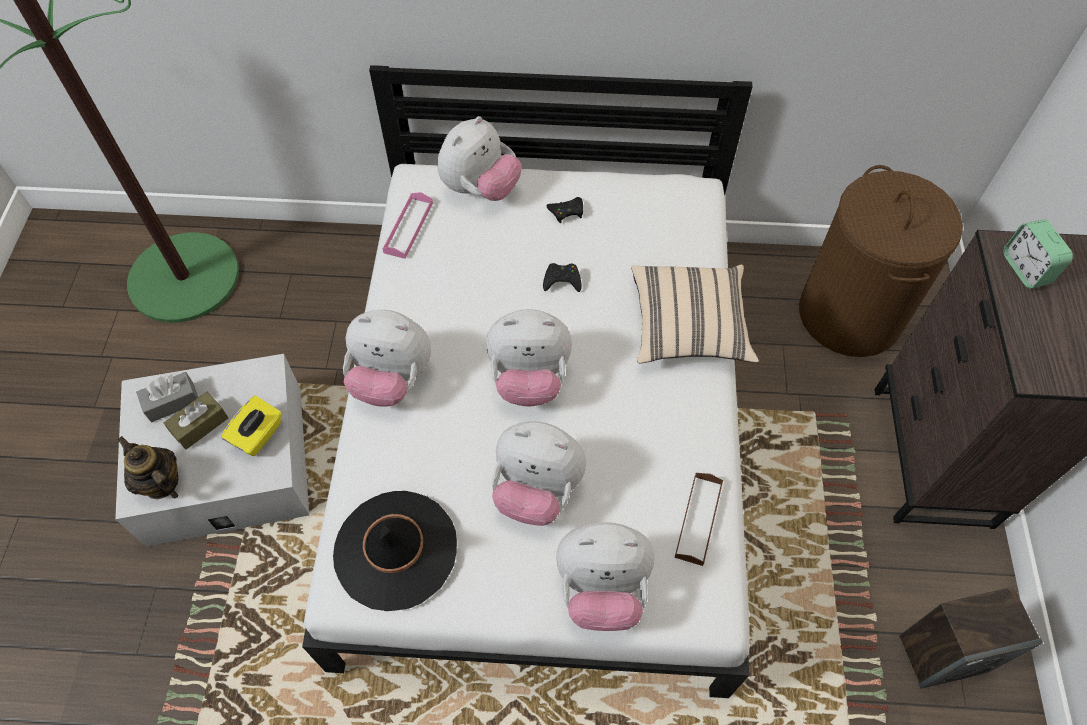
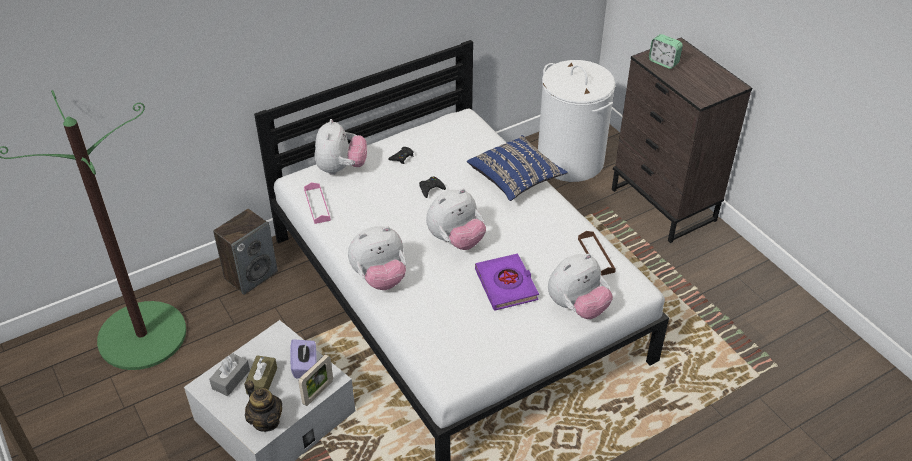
camera: 35 degrees left, 15 degrees down
(161, 483) = (266, 421): teapot -> teapot turned 135 degrees counterclockwise
(242, 481) = (318, 392): none -> picture frame
(258, 435) = (305, 366): yellow tissue box -> purple tissue box
(395, 550) = (459, 348): black hat -> none
(536, 490) = (506, 285): plush toy -> purple book
(688, 326) = (515, 178): beige pillow -> blue pillow
(849, 314) = (570, 161): brown laundry basket -> white laundry basket
(942, 653) = (737, 285): speaker -> speaker (251, 275)

